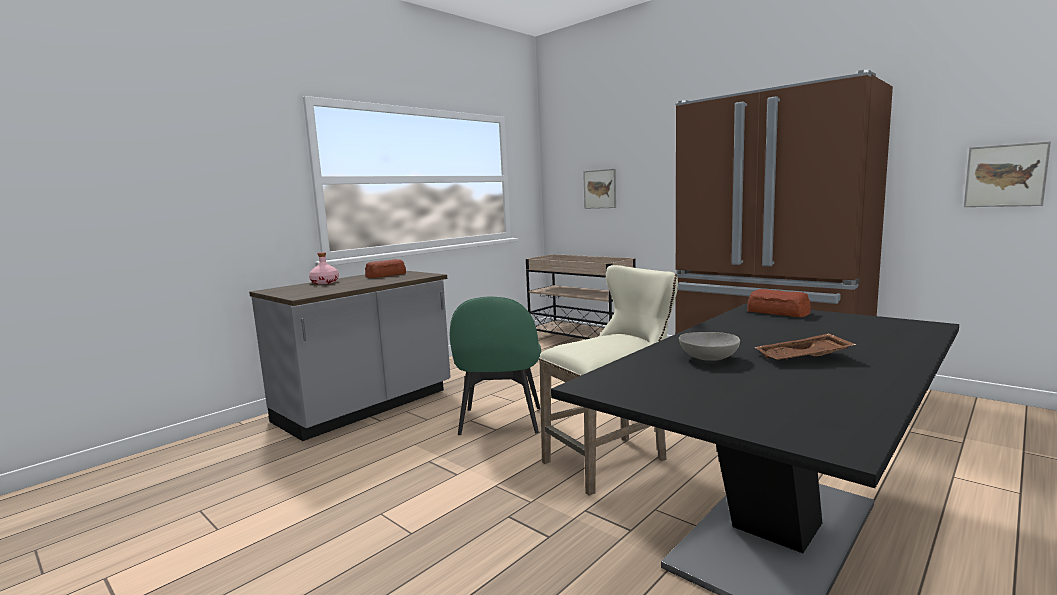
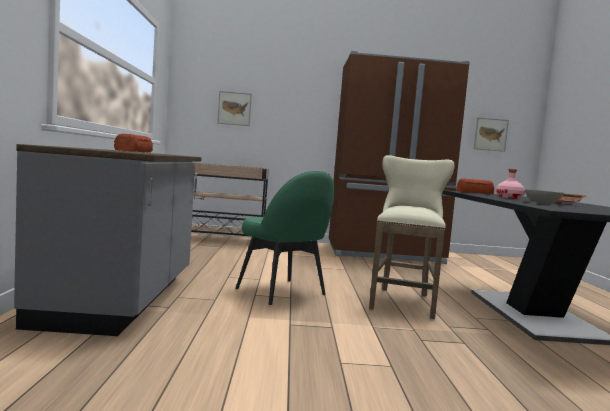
camera: 45 degrees left, 5 degrees down
(325, 282) = (90, 148): pink bottle -> pink bottle (509, 197)

